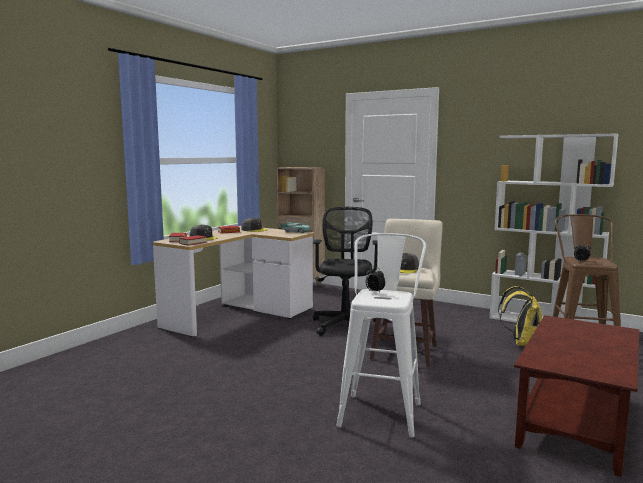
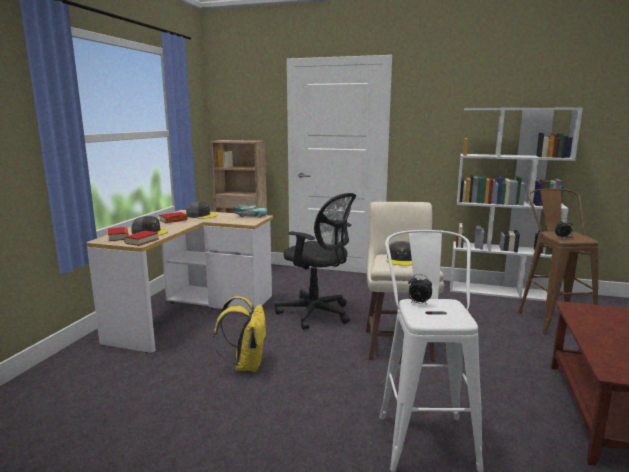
camera: 15 degrees left, 5 degrees up
(345, 324) = (317, 314): black office chair -> black office chair turned 135 degrees clockwise
(521, 344) = (498, 320): yellow backpack -> yellow backpack (246, 365)

